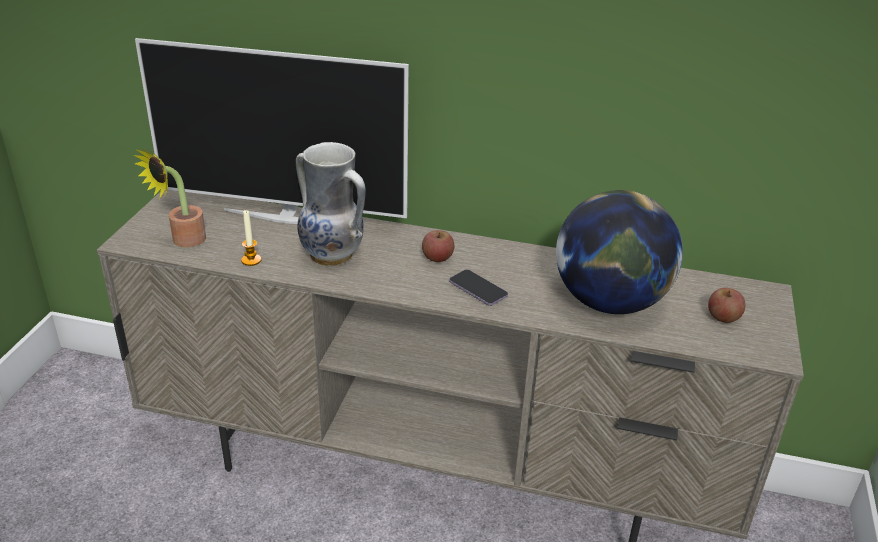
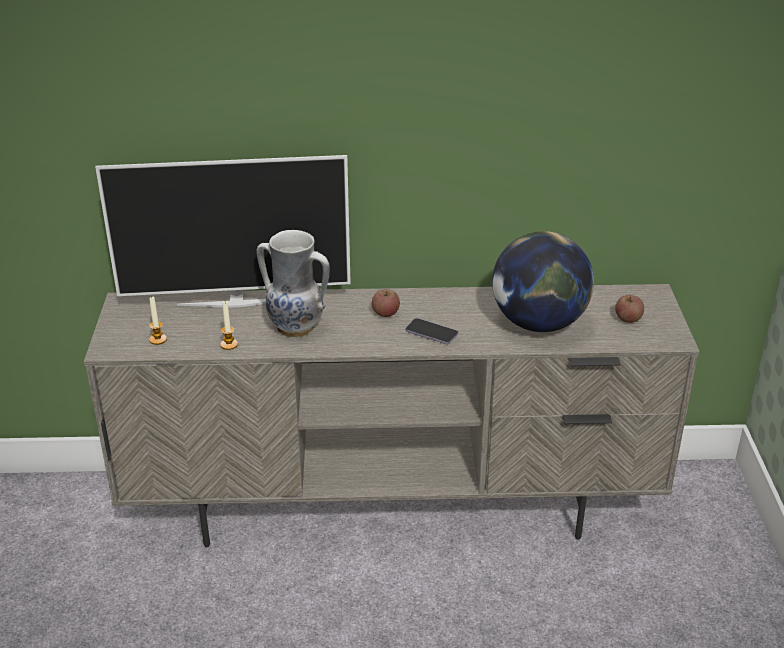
camera: 15 degrees left, 0 degrees up
(183, 241) = (158, 339): potted plant -> candle

